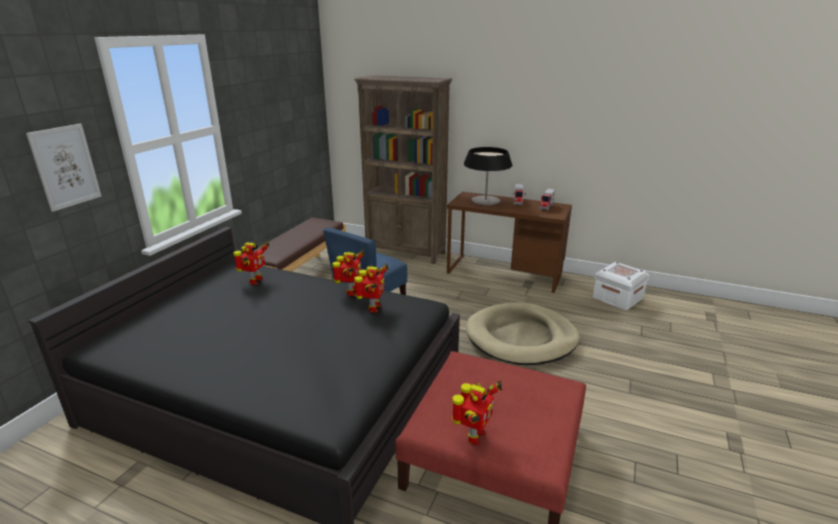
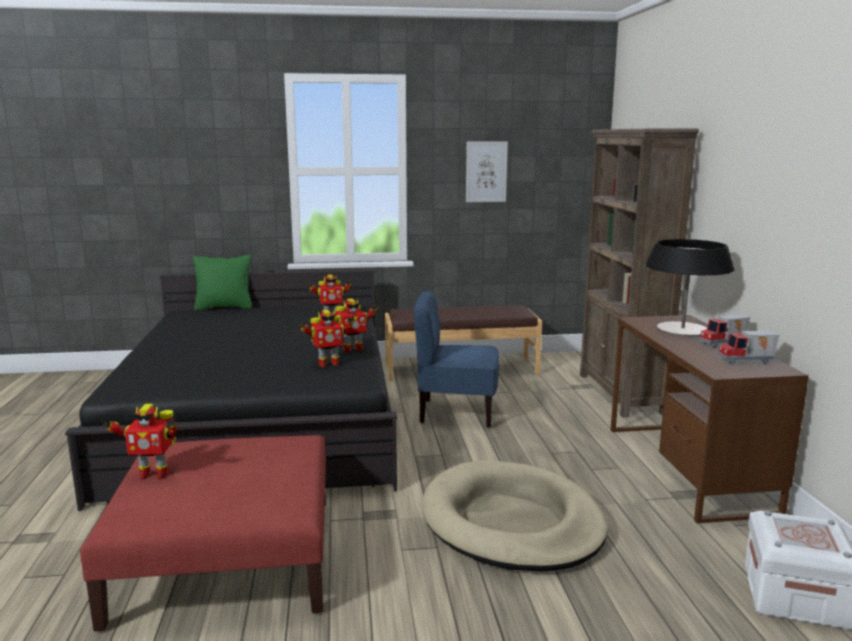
camera: 60 degrees right, 10 degrees down
(65, 167) = (233, 172): picture -> picture (486, 172)
(120, 321) = (224, 307): none -> green pillow

